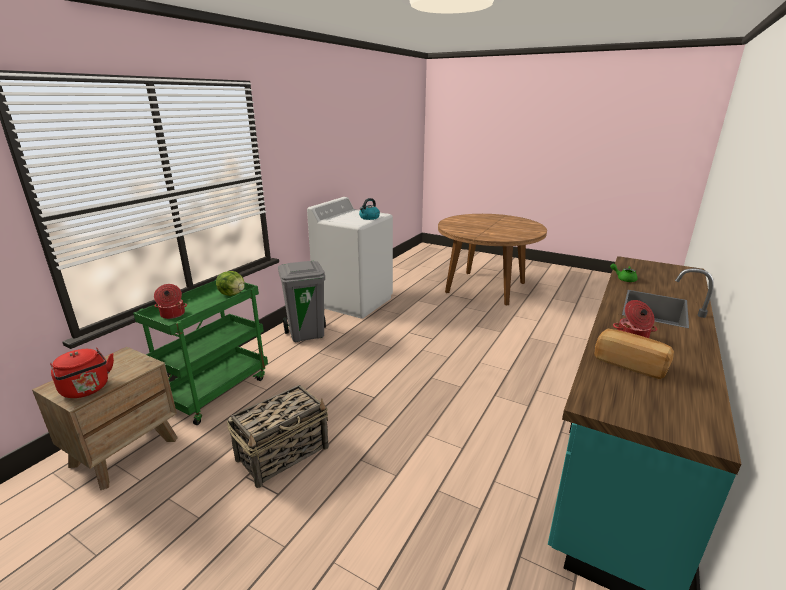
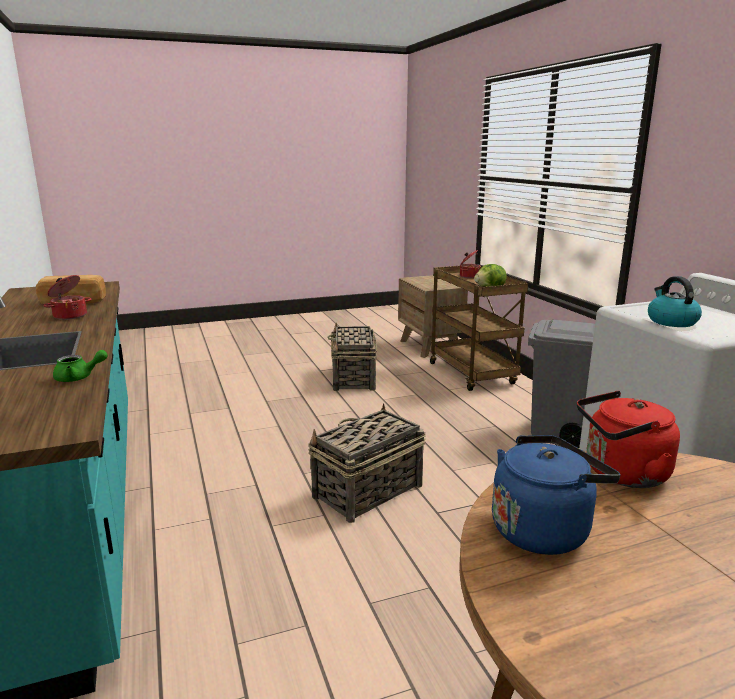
camera: 130 degrees right, 5 degrees down
(87, 390) = (417, 280): red kettle -> red kettle (621, 474)
(217, 391) = (473, 374): green cart -> brown cart
(445, 360) = (366, 491): none -> basket
(509, 235) = (543, 529): none -> blue kettle

